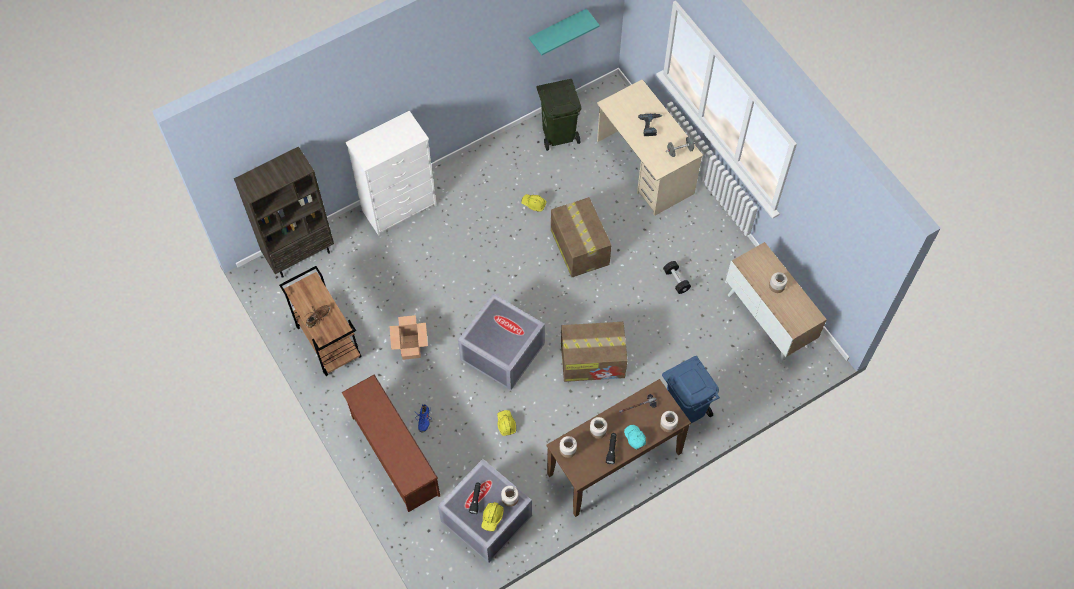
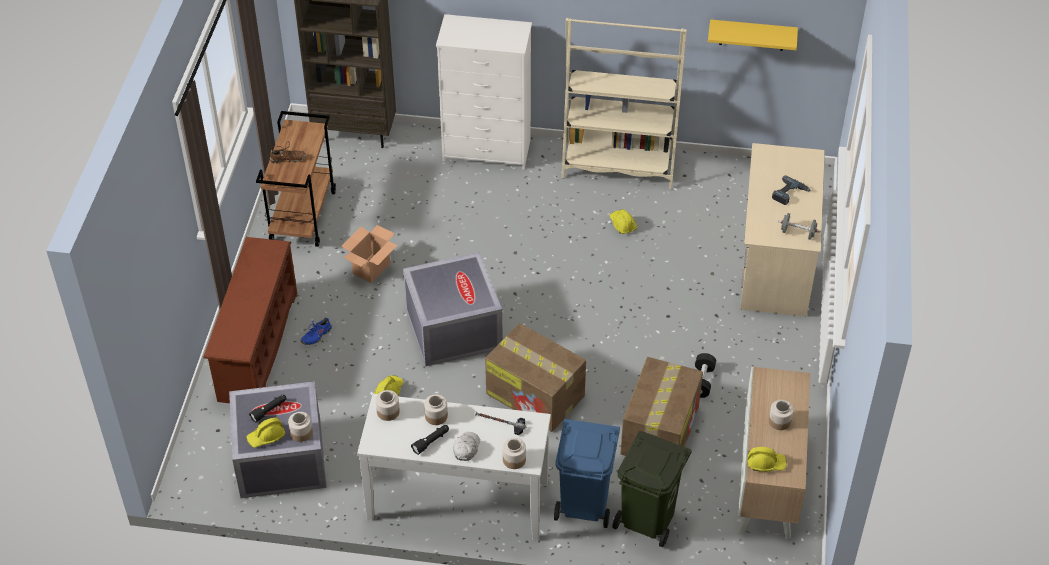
camera: 40 degrees right, 15 degrees down
(491, 161) = (618, 164): none -> beige bookcase
(557, 30) = (752, 35): turquoise shelf -> yellow shelf
(559, 134) = (714, 181): green trash can -> green trash can (648, 519)
(579, 246) = (630, 288): cardboard box -> cardboard box (660, 429)
(615, 464) = (458, 501): brown console table -> white console table
(635, 438) = (466, 448): turquoise cap -> white cap
(793, 319) = (765, 463): none -> yellow hard hat

